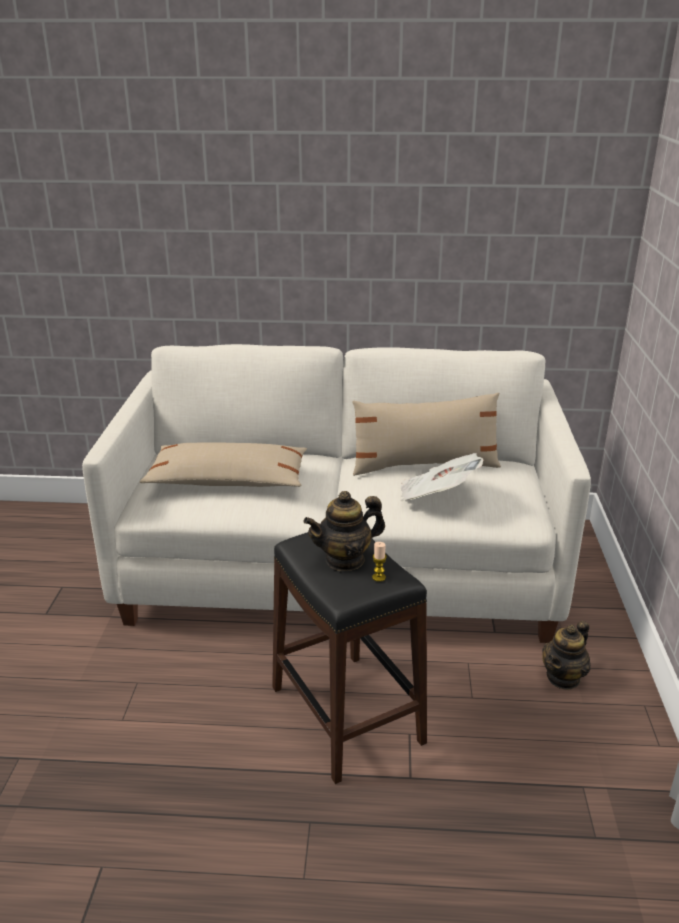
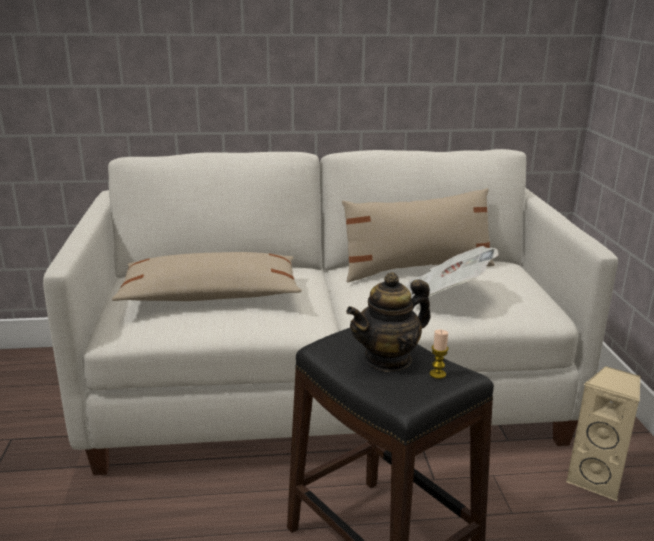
camera: 10 degrees left, 5 degrees down
(563, 677) = (597, 480): teapot -> beige speaker

